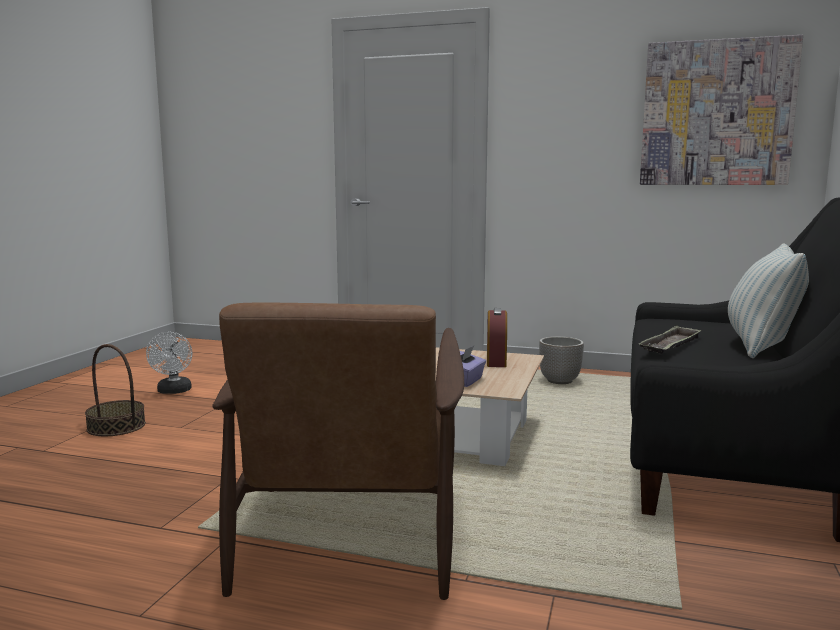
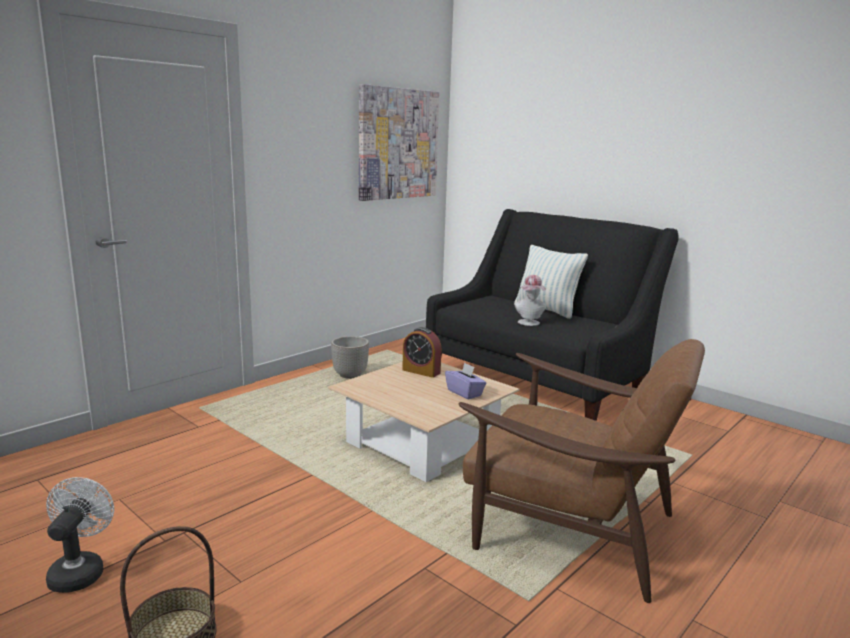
camera: 65 degrees left, 5 degrees up
(174, 391) = (80, 571): white fan -> white fan turned 105 degrees counterclockwise
(670, 346) = (529, 323): tray -> hat

